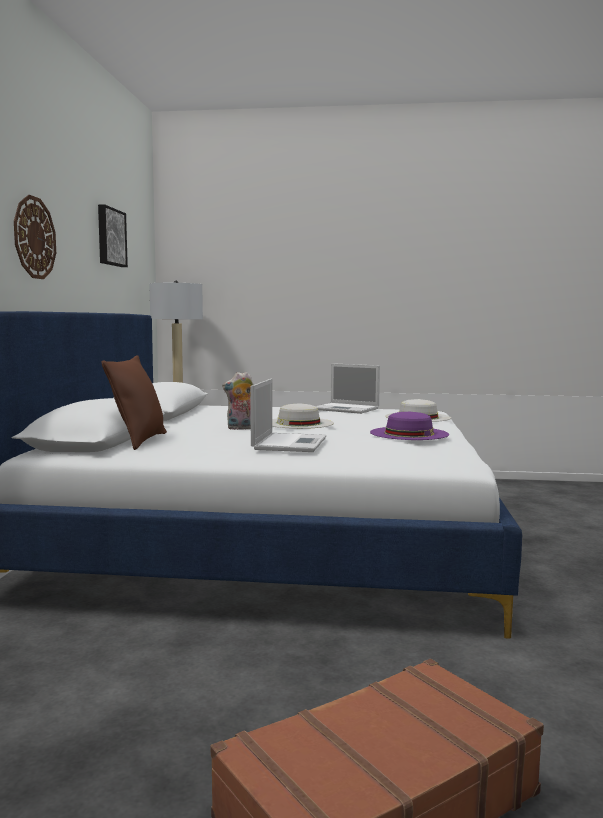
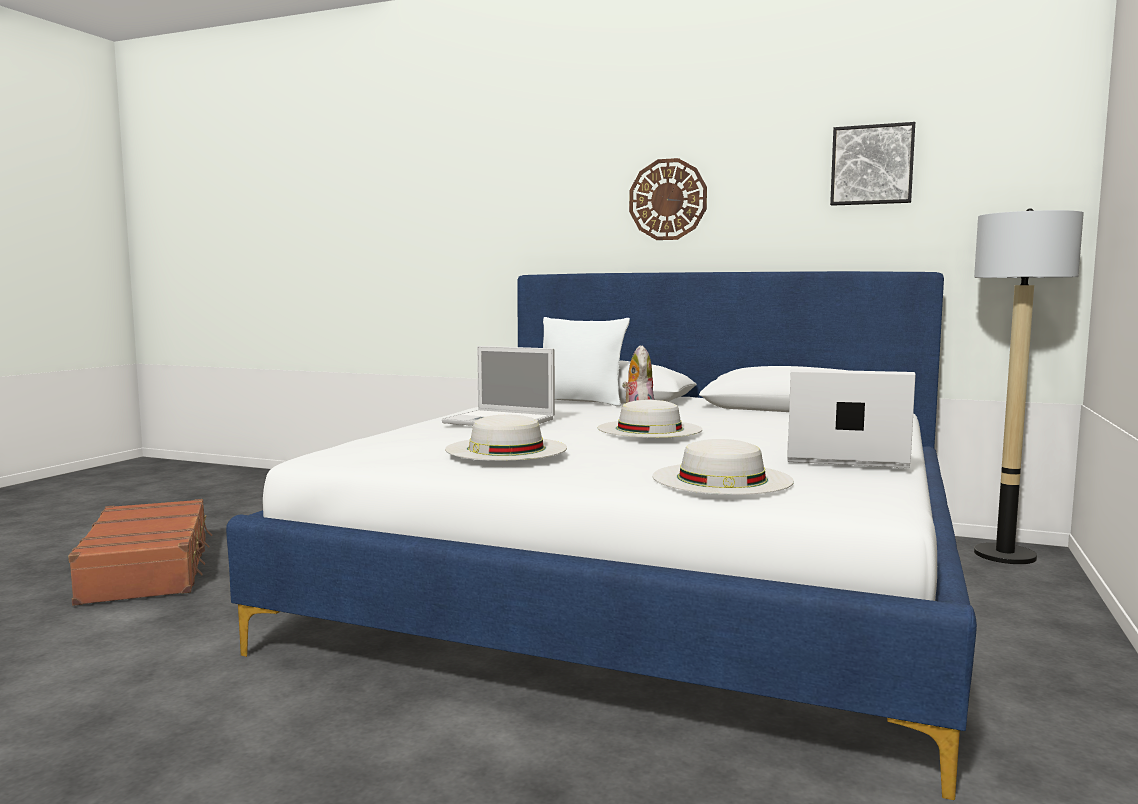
camera: 105 degrees right, 0 degrees up
(139, 441) = (579, 402): brown pillow -> white pillow
(347, 409) = (841, 456): laptop -> laptop turned 60 degrees clockwise
(409, 433) = (506, 449): purple hat -> white hat

